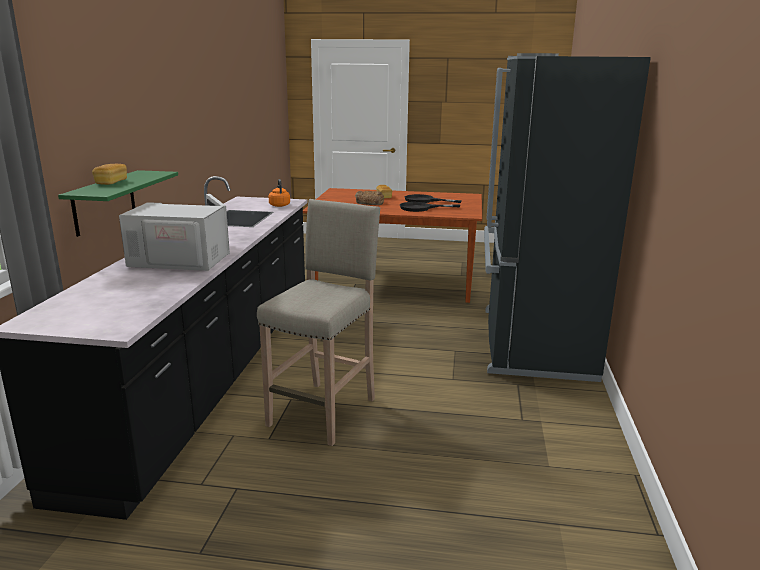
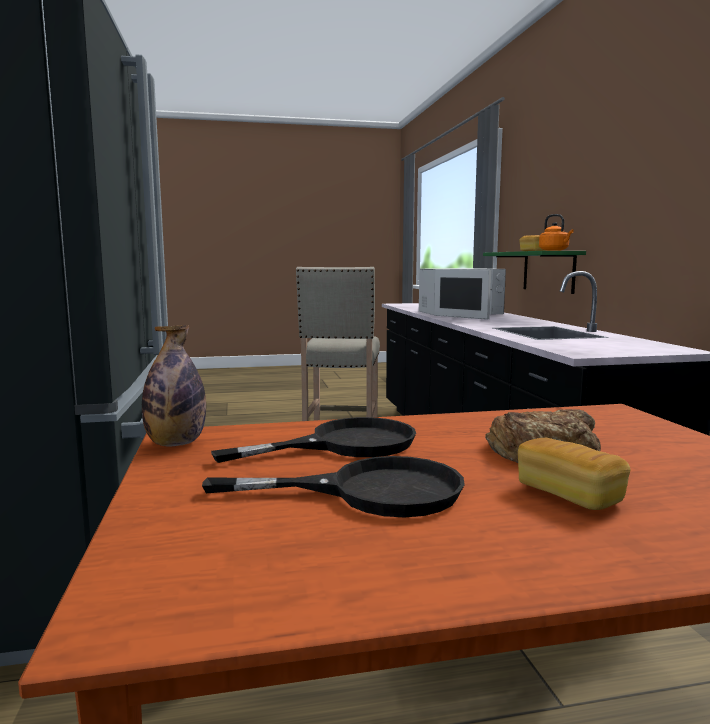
camera: 160 degrees right, 10 degrees down
(279, 205) = (570, 346): orange kettle -> orange kettle (555, 250)
(471, 213) = (176, 444): none -> bottle

